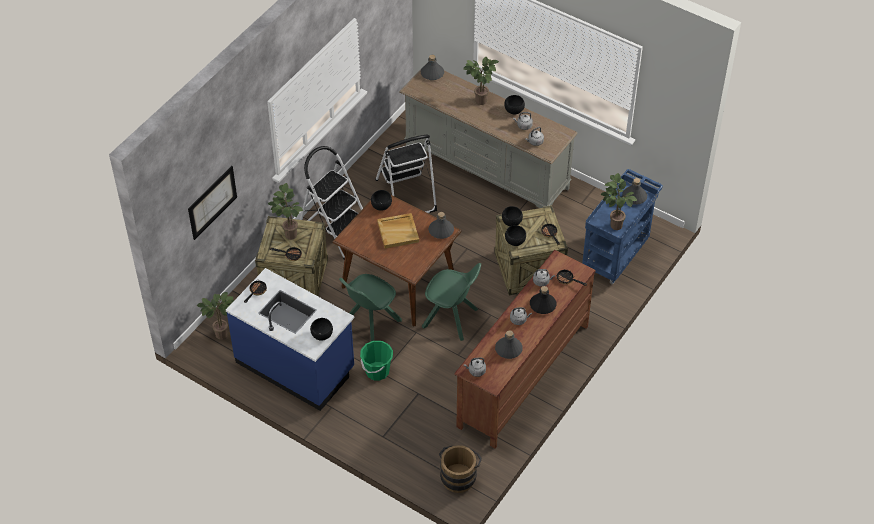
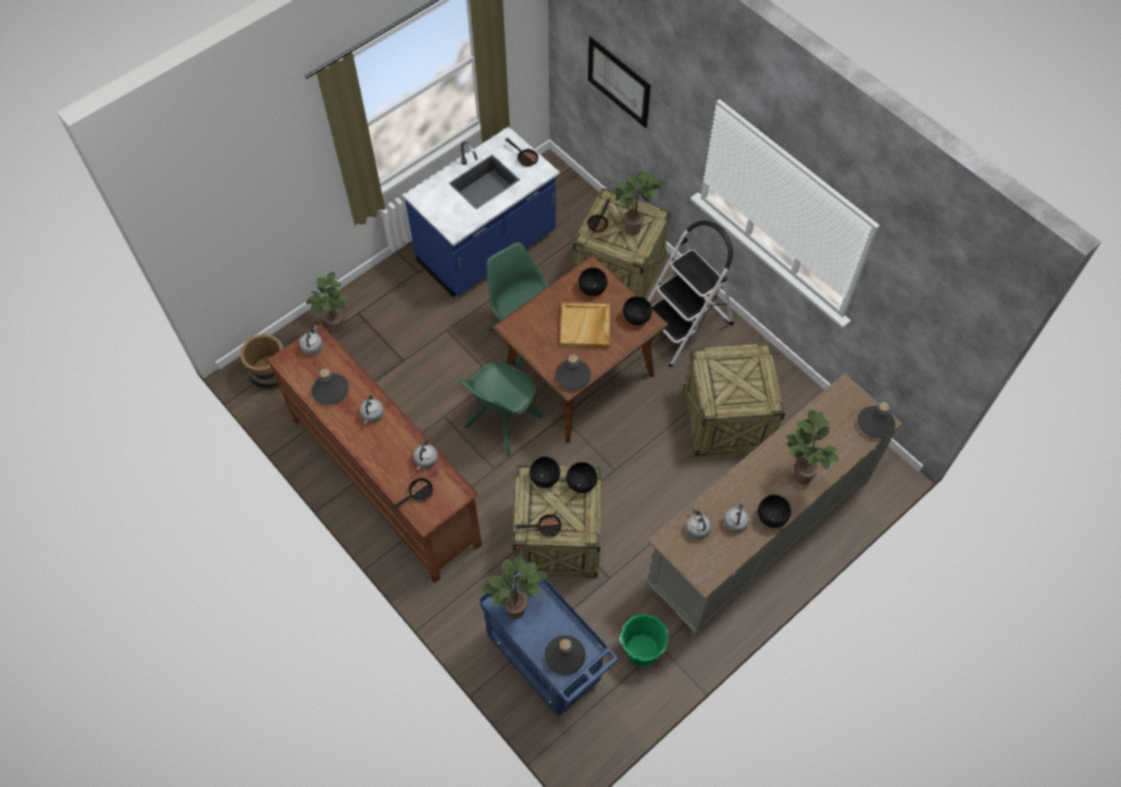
camera: 105 degrees right, 10 degrees up
(223, 333) = (556, 191): potted plant -> potted plant (337, 329)
(321, 335) = (436, 207): black bowl -> black bowl (592, 288)
(377, 371) = (450, 326): green bucket -> green bucket (642, 650)
(406, 196) = (726, 418): step ladder -> crate
(542, 305) = (386, 450): black bottle -> none

